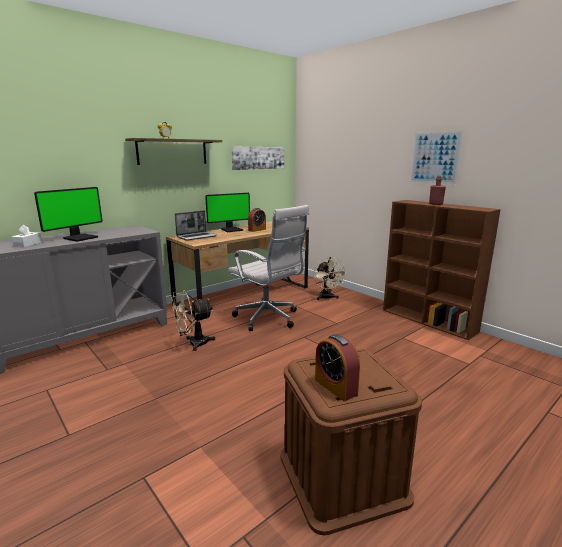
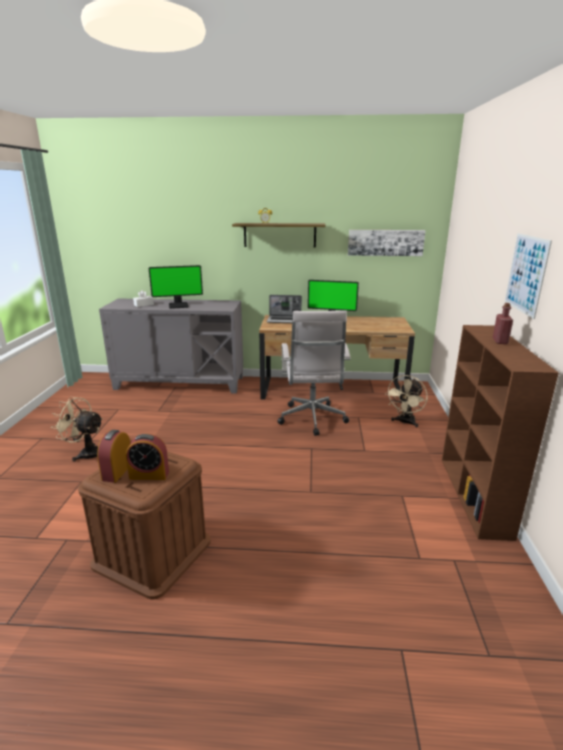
camera: 45 degrees right, 5 degrees up
(193, 344) = (227, 416): beige fan -> beige fan (86, 453)
(257, 230) = (352, 324): alarm clock -> alarm clock (149, 475)

